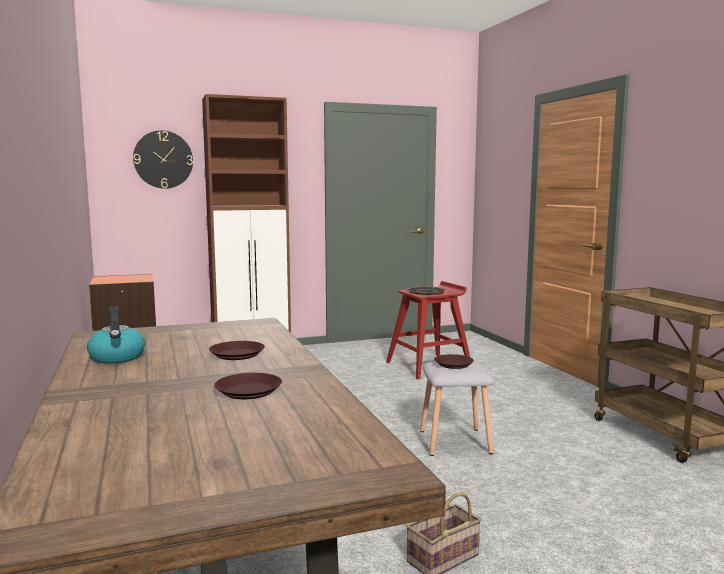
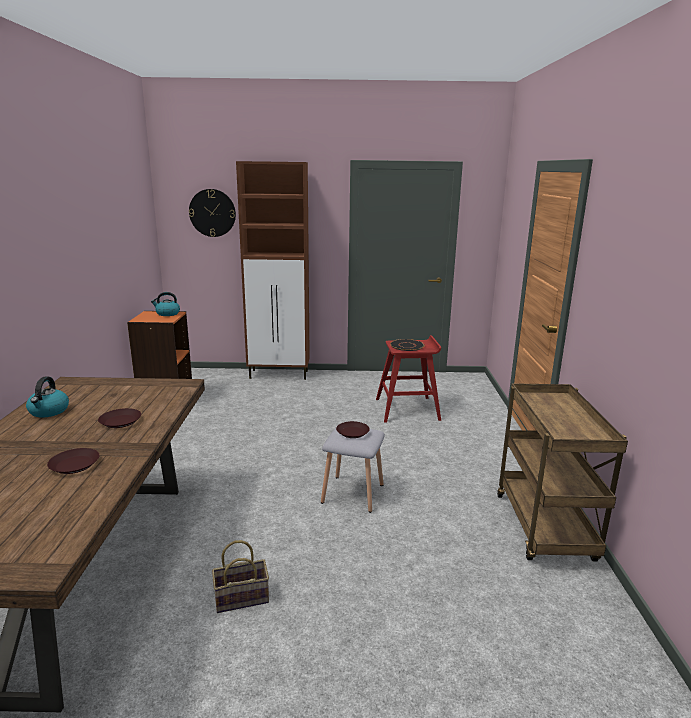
camera: 20 degrees right, 10 degrees up
(132, 276) = (167, 314): none -> kettle

